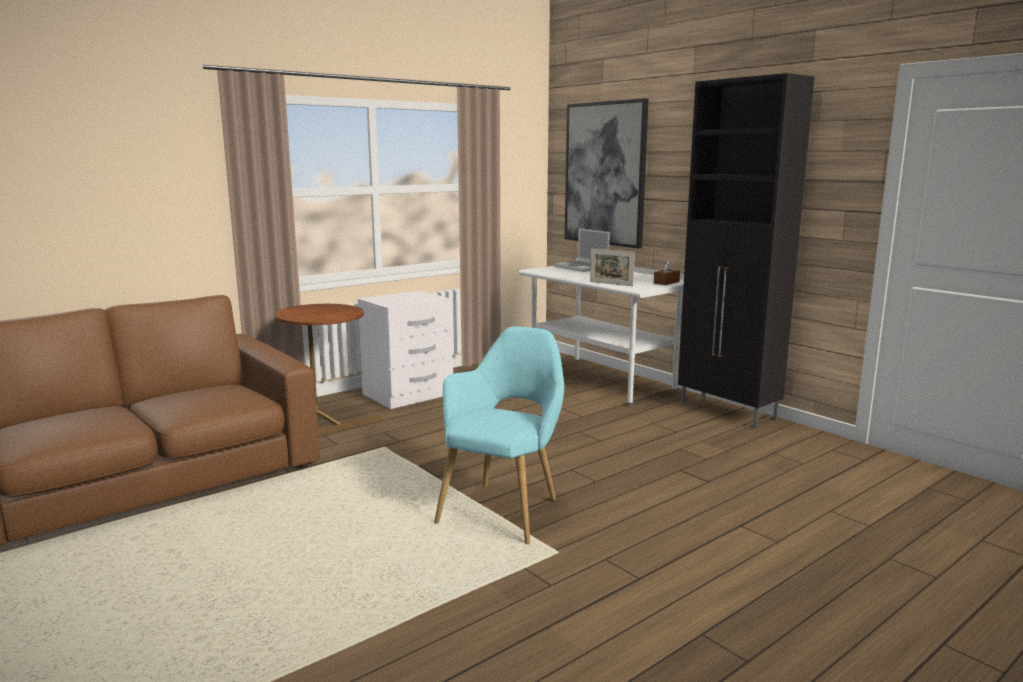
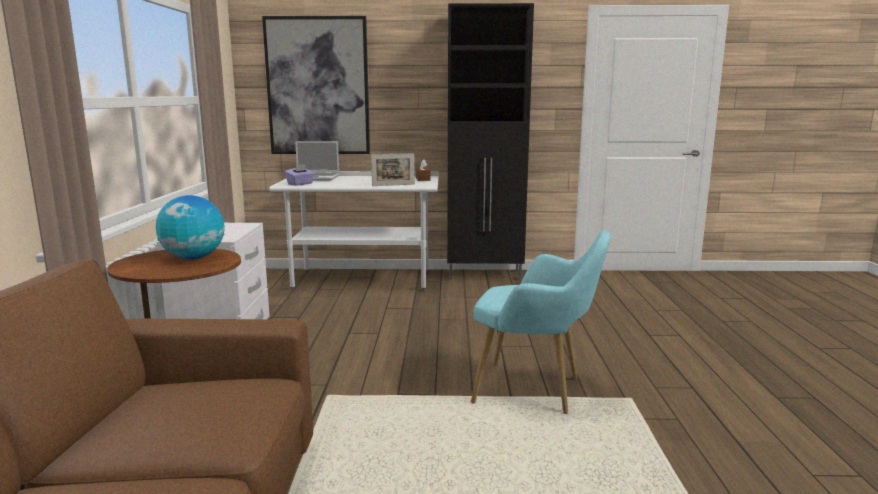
camera: 50 degrees left, 0 degrees up
(333, 312) = (193, 258): none -> globe
(505, 508) = (535, 390): turquoise armchair -> turquoise armchair turned 135 degrees clockwise
(547, 271) = (300, 184): none -> purple tissue box

